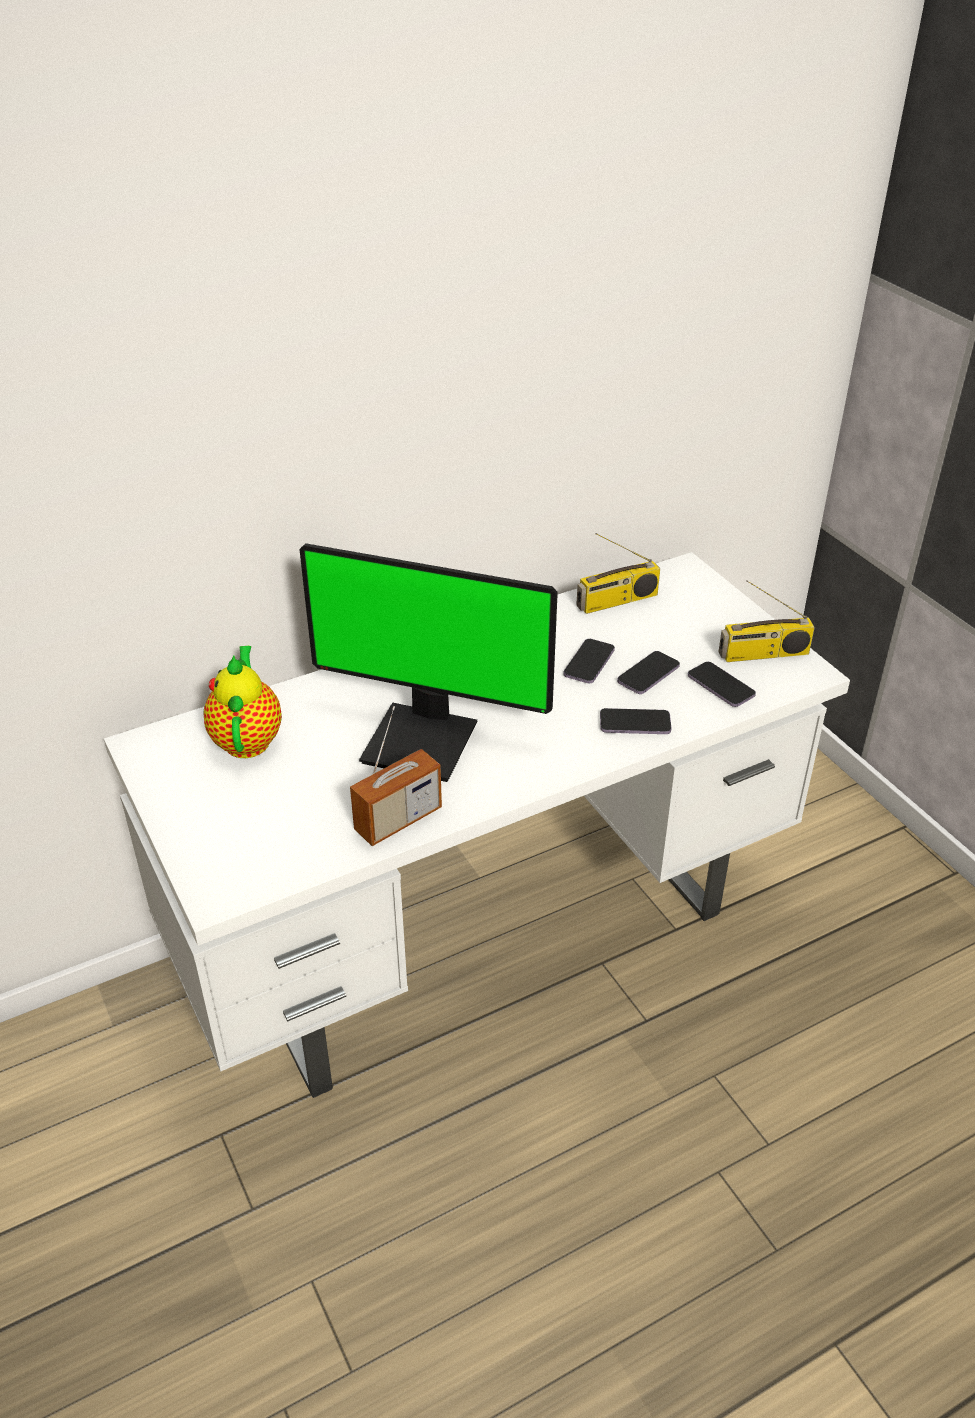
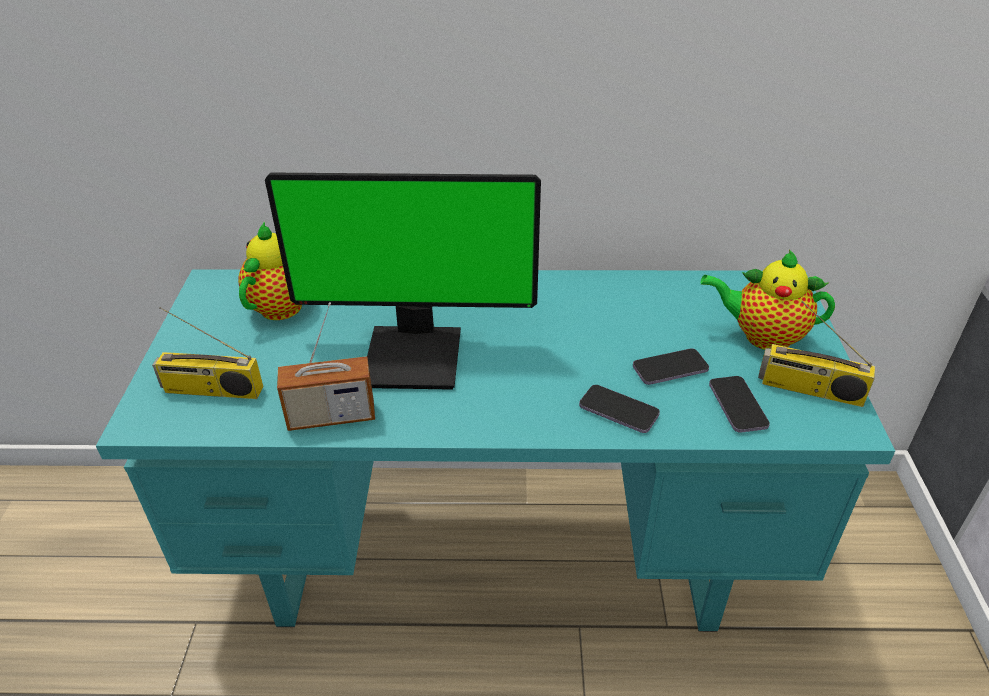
camera: 30 degrees right, 0 degrees up
(423, 740) = (415, 355): monitor -> monitor turned 45 degrees counterclockwise
(487, 936) = (498, 556): white desk -> turquoise desk
(589, 663) = (620, 339): phone -> none
(617, 601) = (693, 292): radio -> radio (211, 390)
(699, 622) = (762, 336): none -> teapot

